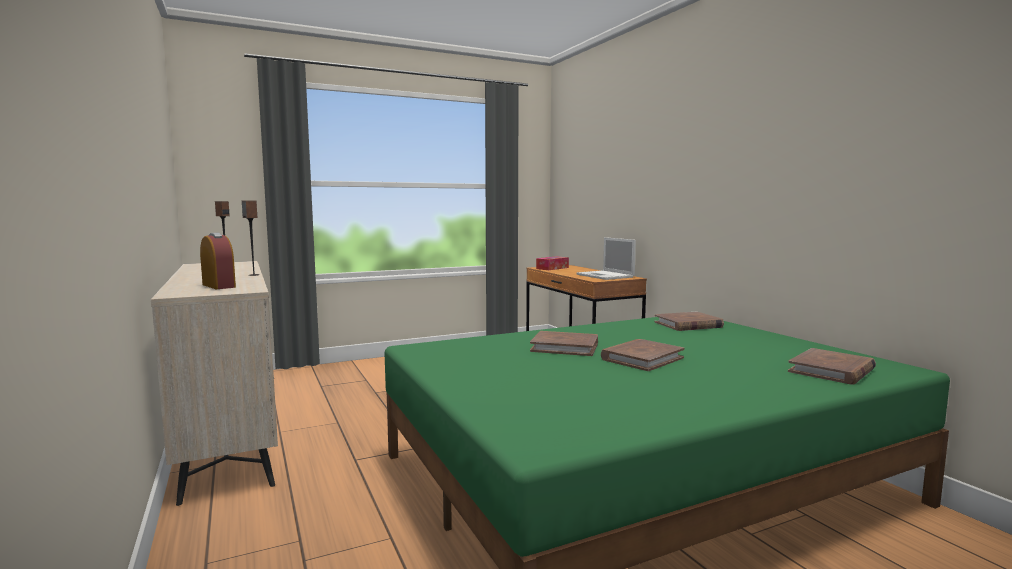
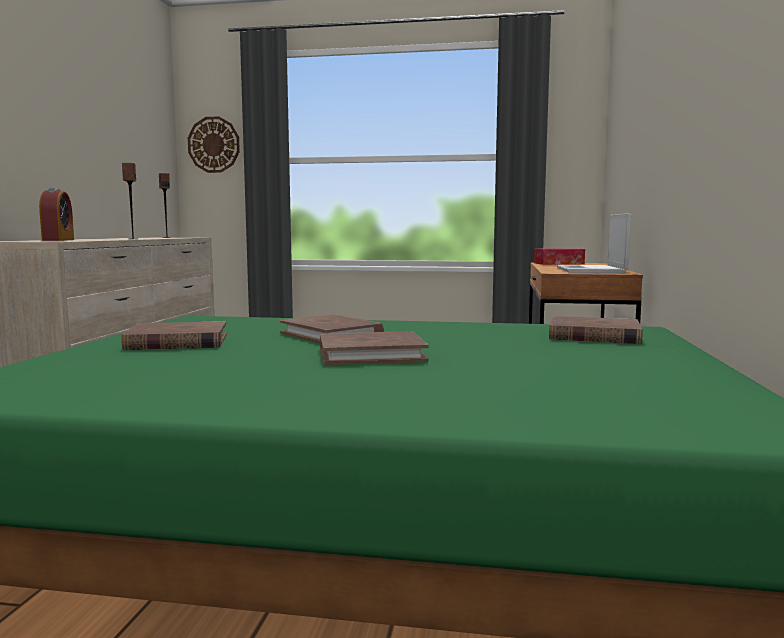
camera: 35 degrees right, 0 degrees up
(222, 164) = (214, 145): none -> wall clock
(831, 370) = (607, 409): brown book -> brown book (177, 342)

